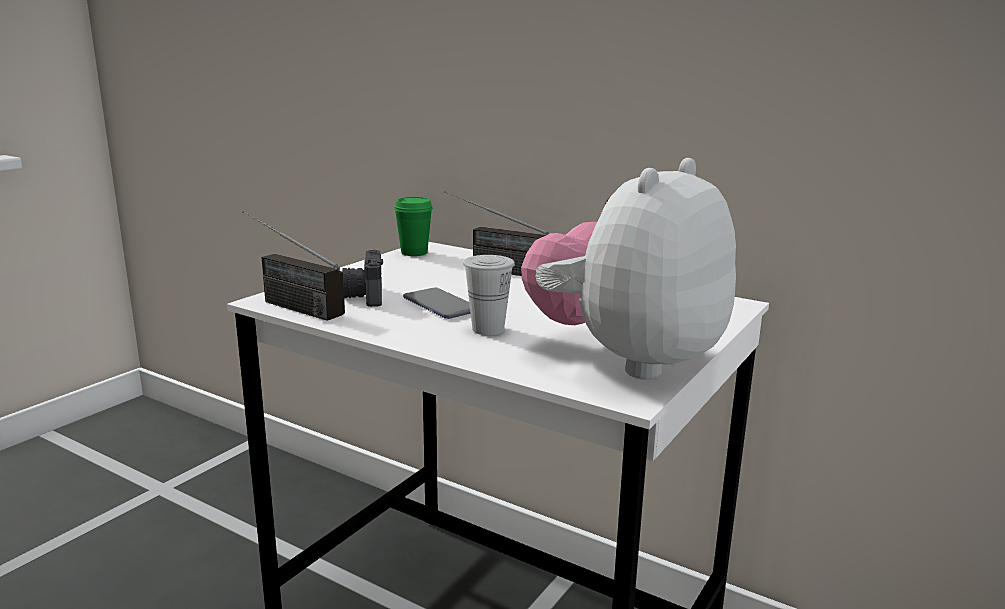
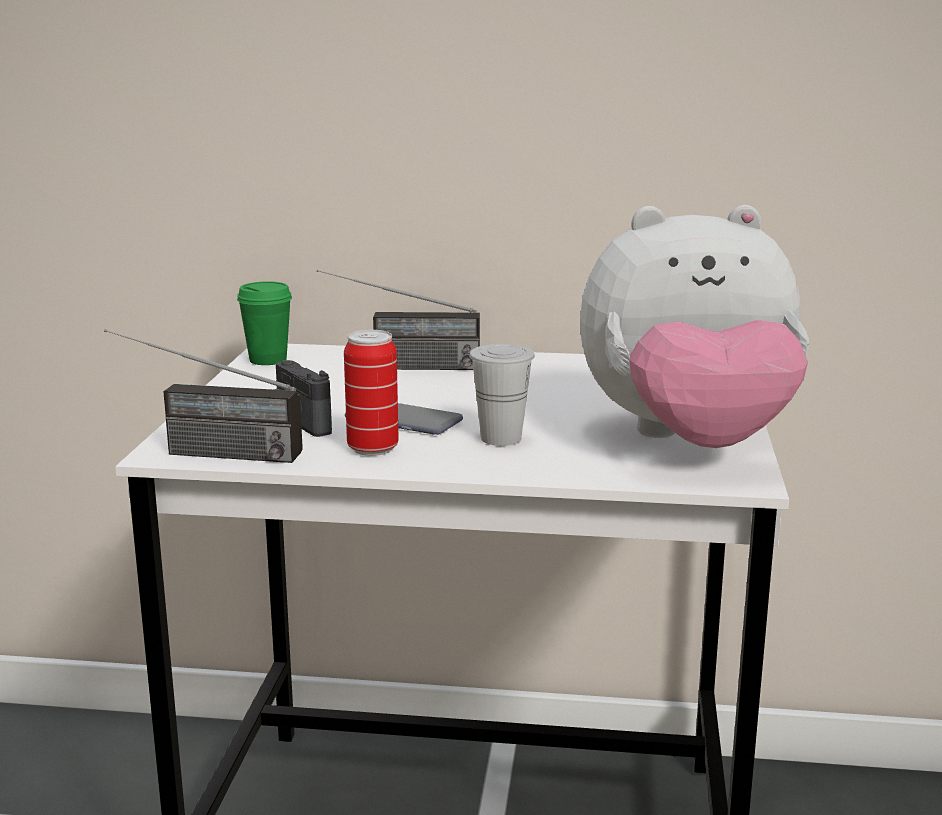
camera: 25 degrees left, 0 degrees up
(391, 320) = (372, 448): none -> can
(627, 359) = (690, 443): plush toy -> plush toy turned 105 degrees counterclockwise

